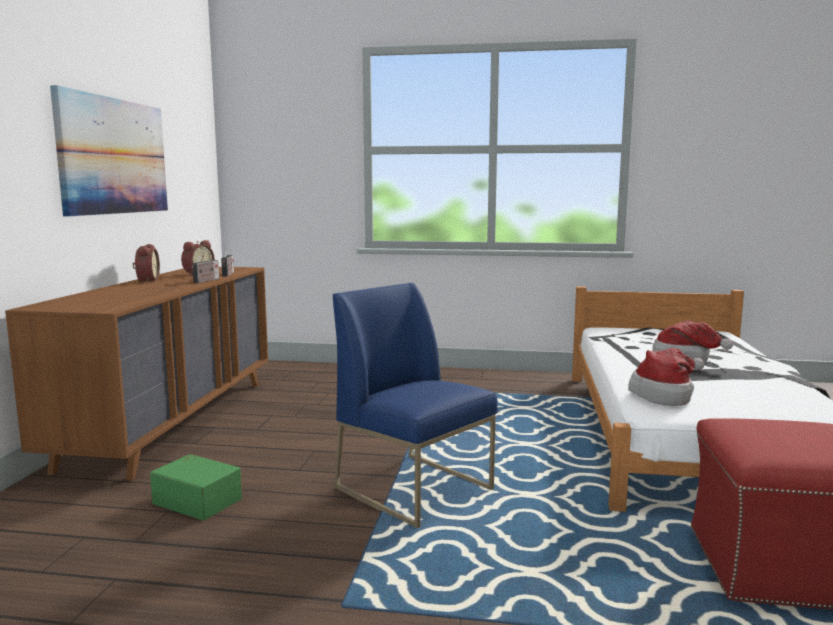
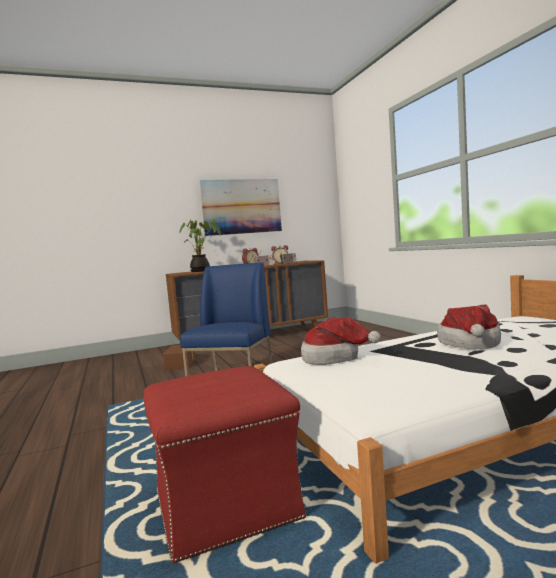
camera: 60 degrees right, 5 degrees down
(109, 298) = (202, 271): none -> potted plant
(198, 500) = (181, 363): green storage box -> brown storage box

